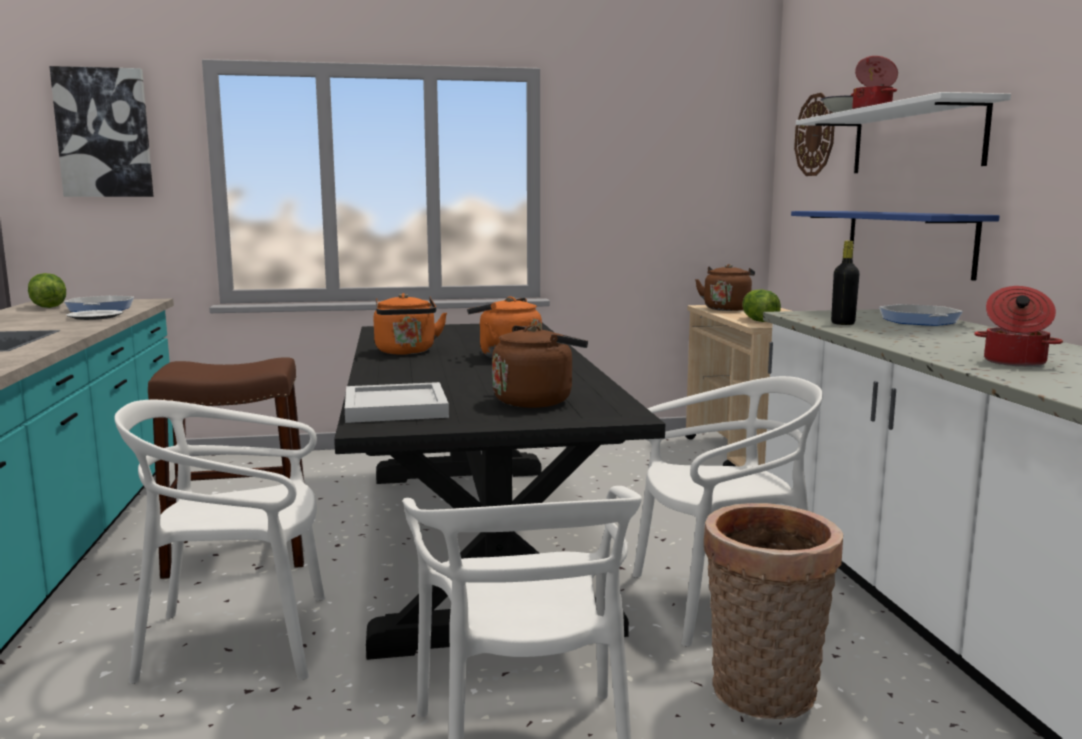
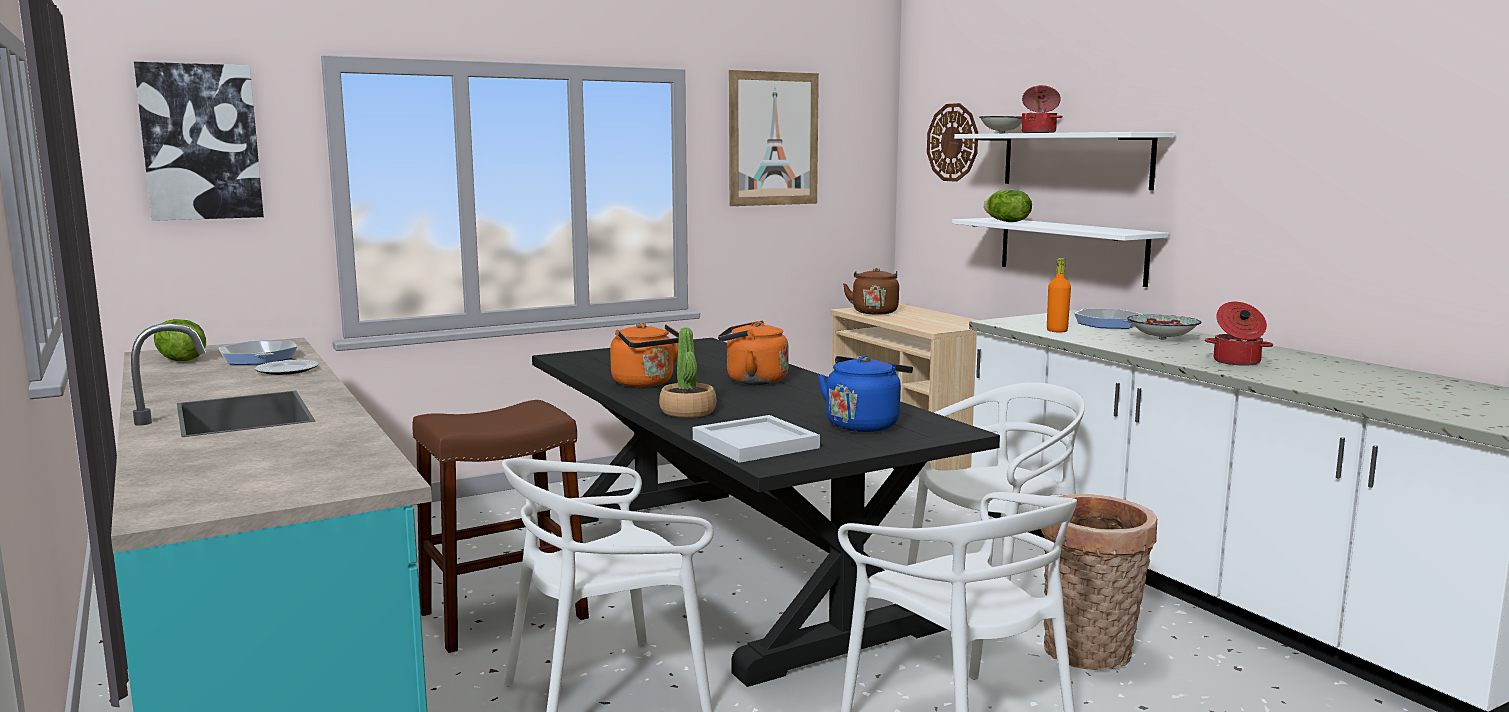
camera: 20 degrees left, 0 degrees up
(393, 376) = (688, 412): none -> potted plant
(536, 401) = (864, 424): brown kettle -> blue kettle
(633, 136) = (773, 139): none -> picture
(758, 321) = (925, 325): lettuce -> lettuce (1006, 222)
(843, 323) = (1057, 331): black bottle -> orange bottle
(907, 241) = (1071, 250): blue shelf -> white shelf
(959, 336) = (1162, 338): none -> bowl

